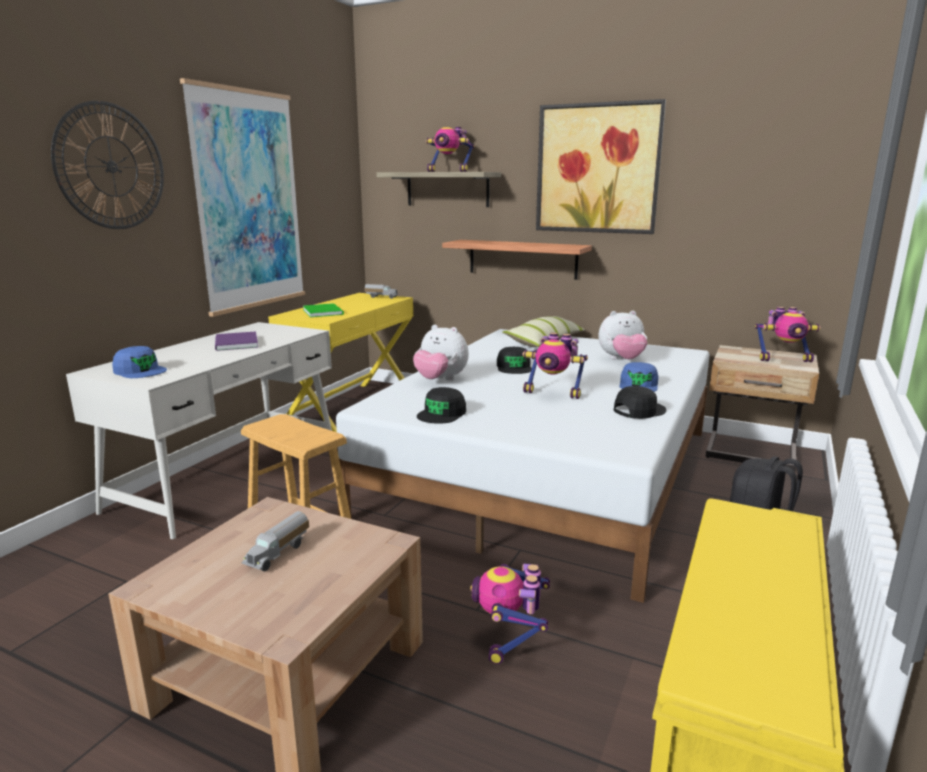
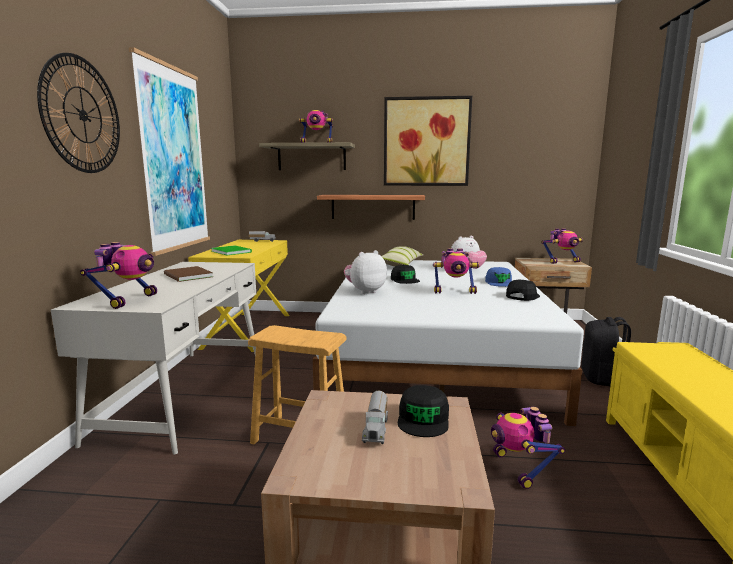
camera: 20 degrees left, 5 degrees down
(140, 371) = (128, 300): blue cap -> toy robot
(235, 343) = (187, 276): purple book -> brown book
(440, 380) = (365, 291): plush toy -> plush toy turned 135 degrees clockwise
(442, 414) = (399, 311): black cap -> black cap (423, 419)

